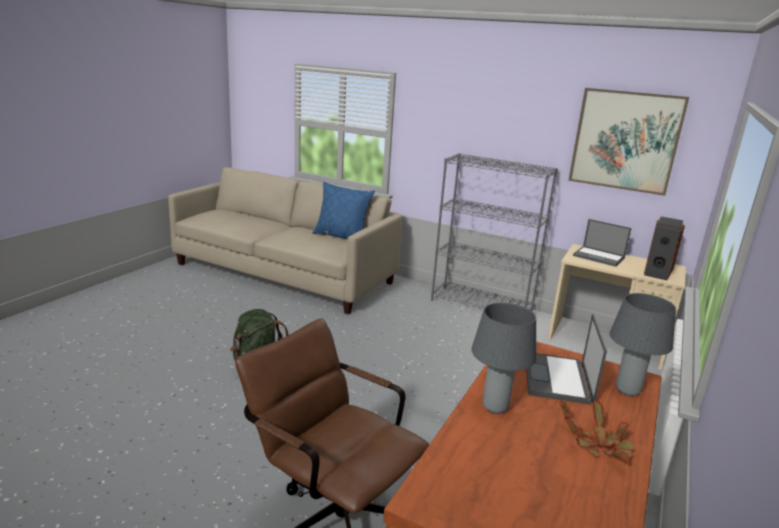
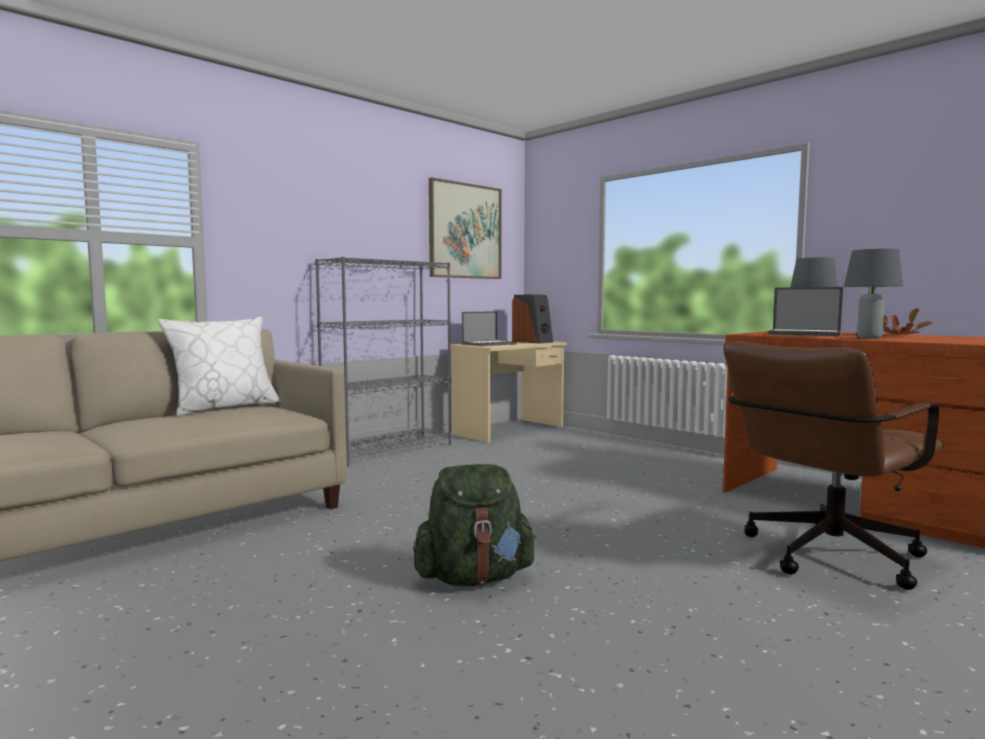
camera: 70 degrees left, 15 degrees down
(342, 236) = (224, 407): blue pillow -> white pillow

